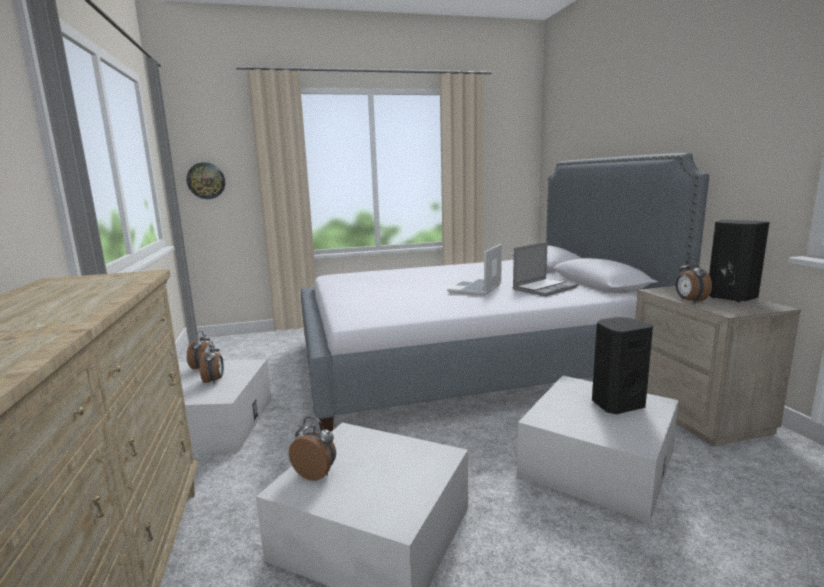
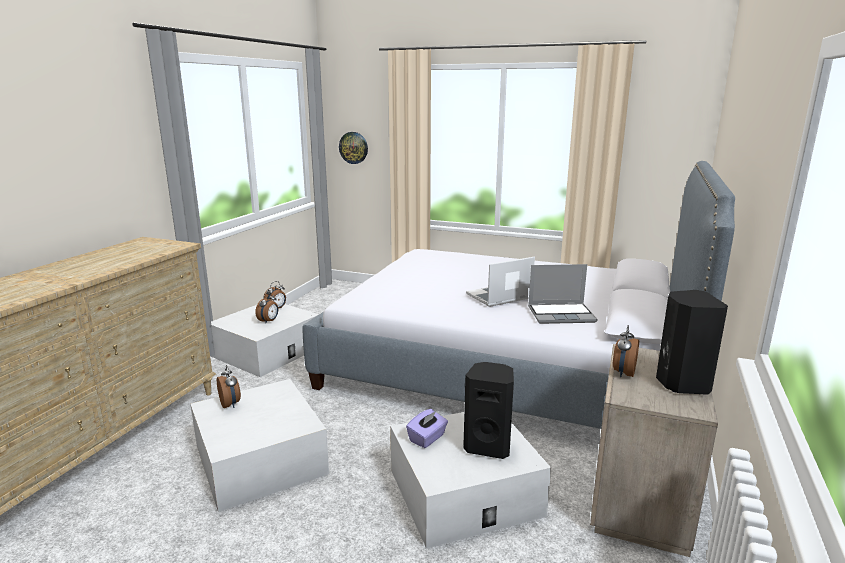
camera: 35 degrees right, 5 degrees up
(566, 418) = (427, 438): none -> purple tissue box

